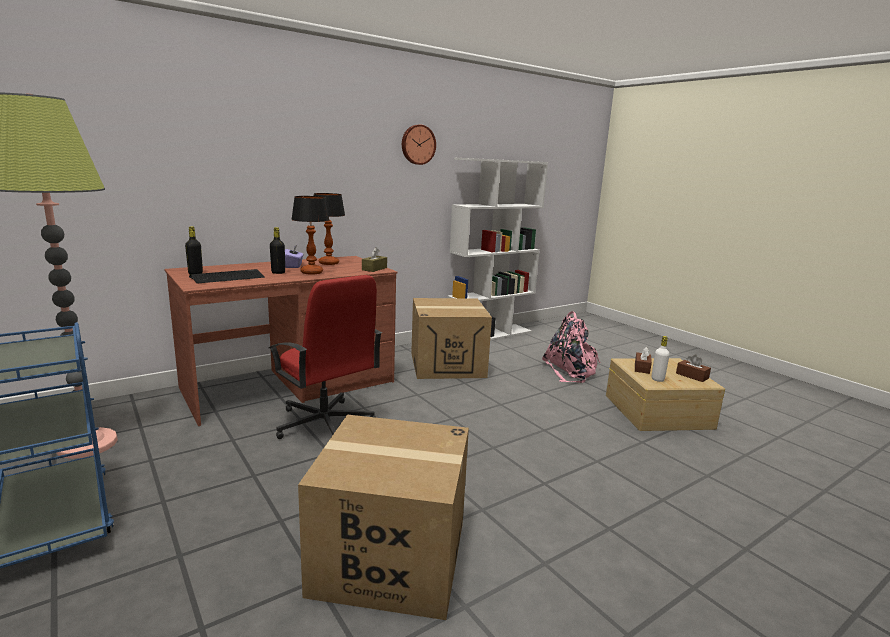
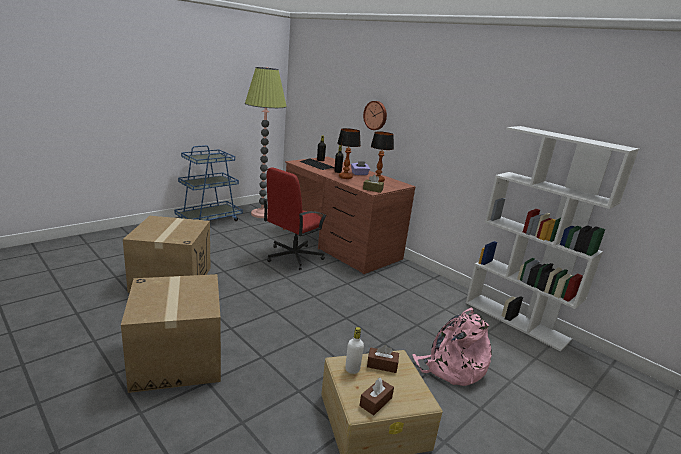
camera: 80 degrees right, 5 degrees up
(417, 144) = (486, 109): wall clock -> wall clock (376, 115)
(447, 365) = (412, 295): cardboard box -> cardboard box (178, 359)

